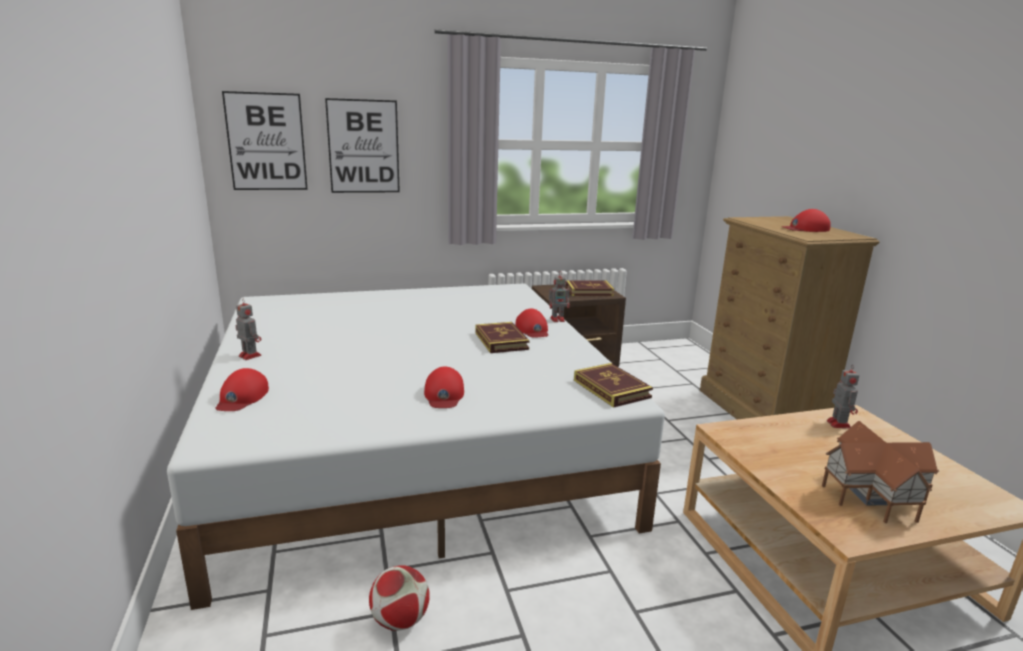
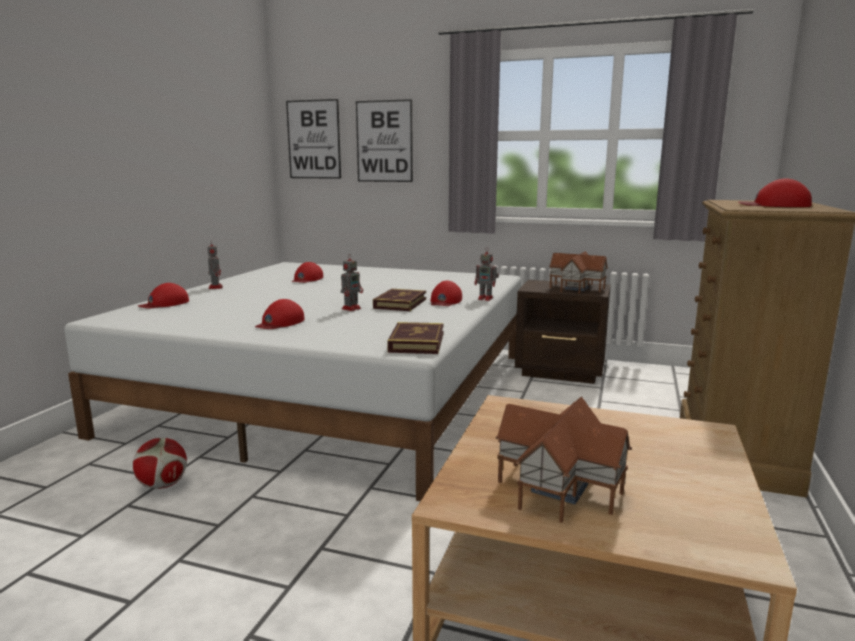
camera: 35 degrees right, 5 degrees down
(335, 322) = (307, 279): none -> red cap
(589, 291) = (577, 288): book -> toy house
(838, 423) = (663, 431): toy robot -> toy robot (352, 308)

